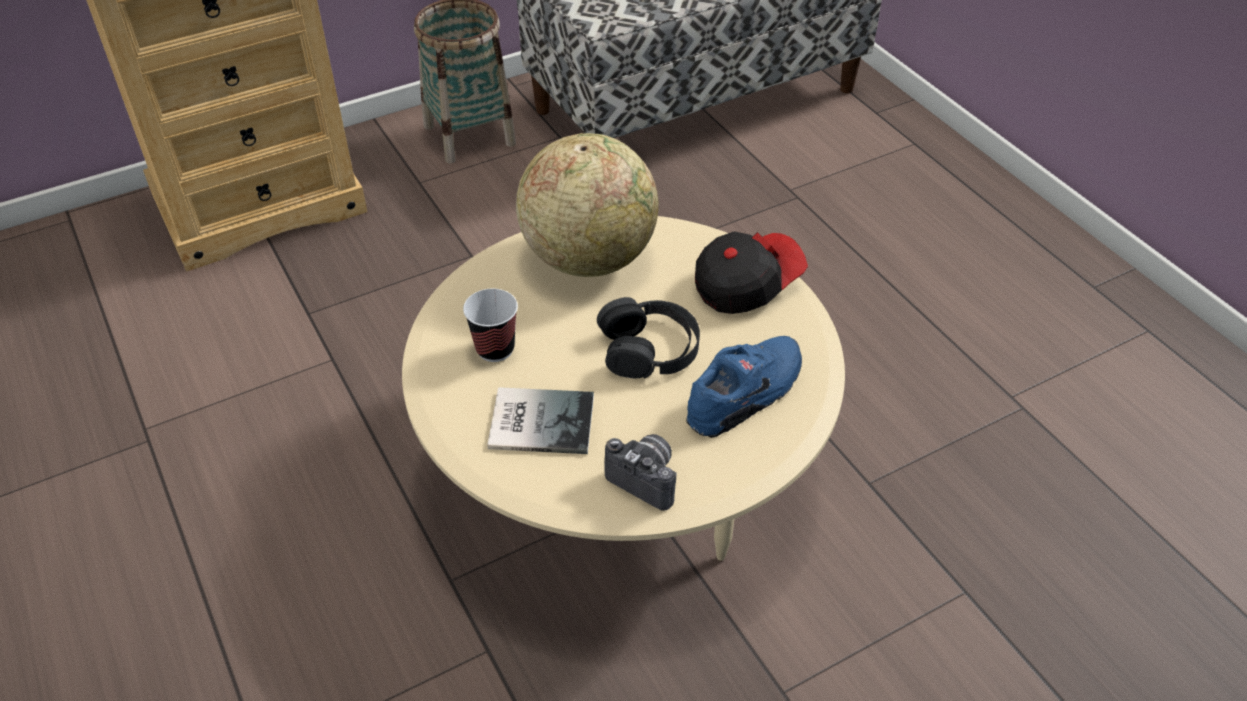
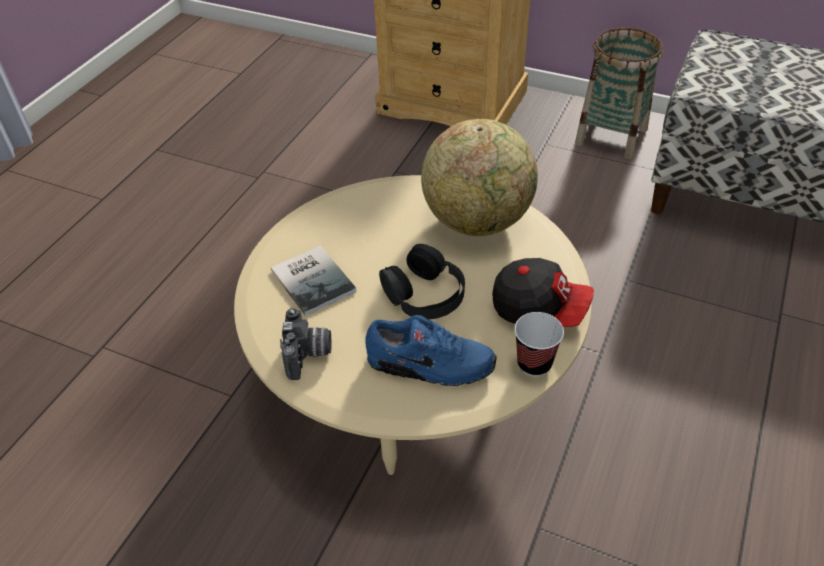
camera: 55 degrees right, 0 degrees up
(495, 349) = (354, 227): cup -> cup (534, 363)

